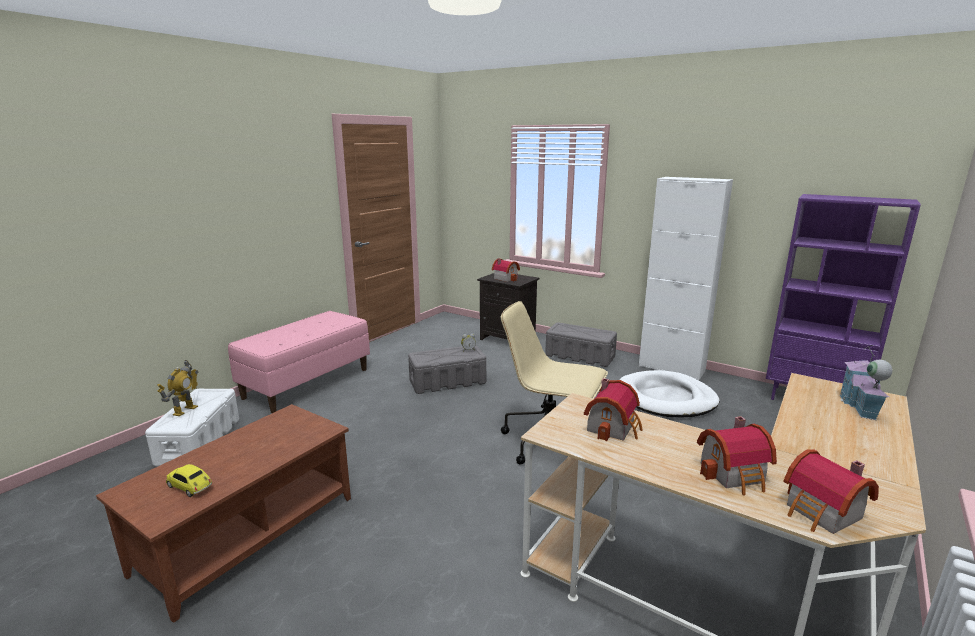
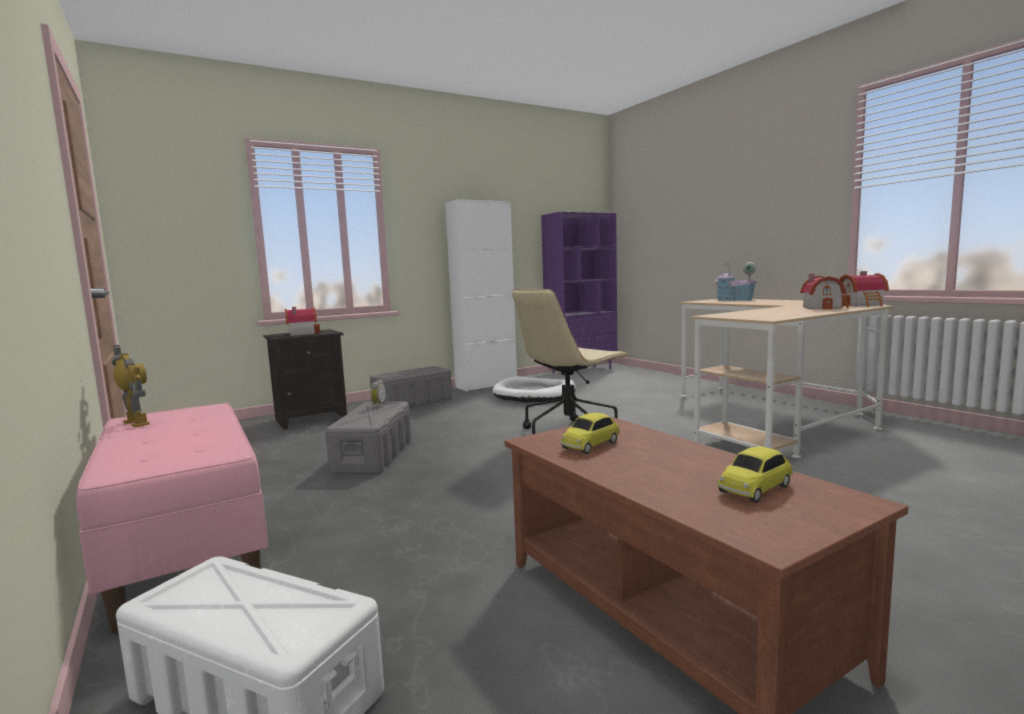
camera: 65 degrees left, 10 degrees down
(185, 410) = (246, 612): toy robot -> toy robot (136, 423)
(278, 429) = (591, 445): none -> toy car
(614, 427) = (758, 313): toy house -> none

